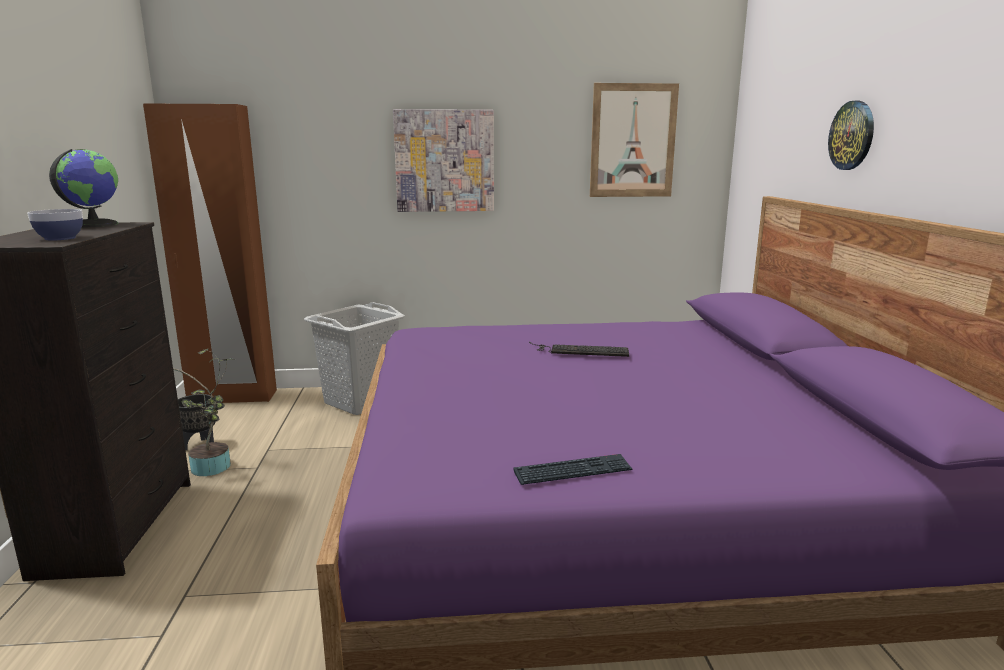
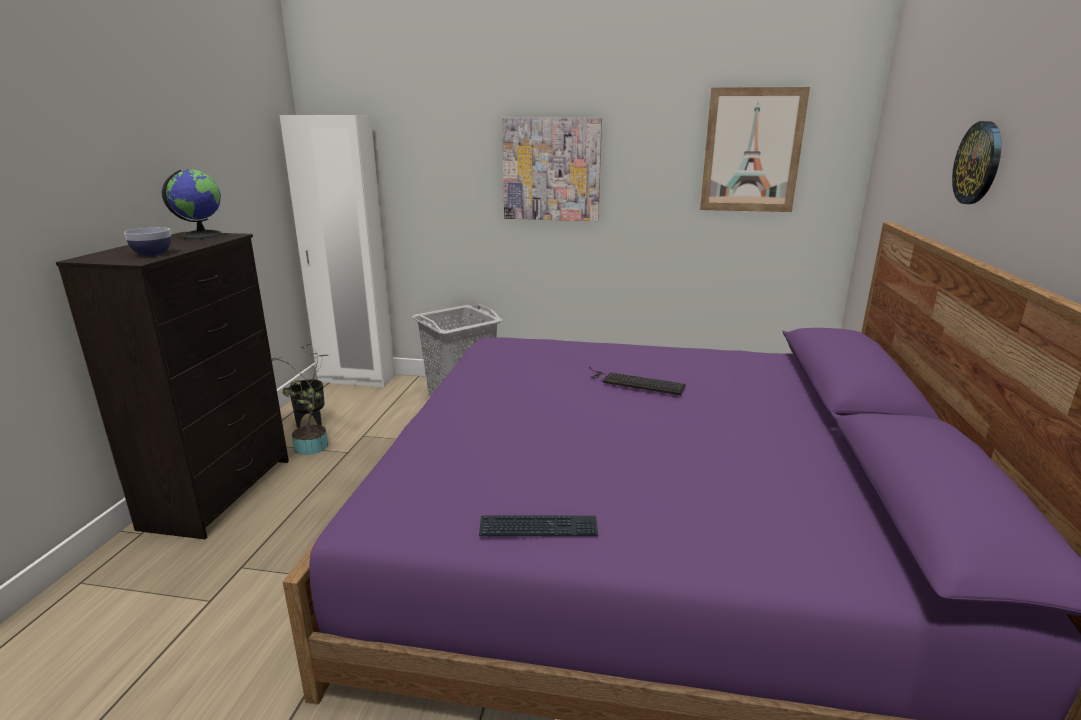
camera: 15 degrees right, 5 degrees up
(233, 397) = (356, 379): brown wardrobe -> white wardrobe

